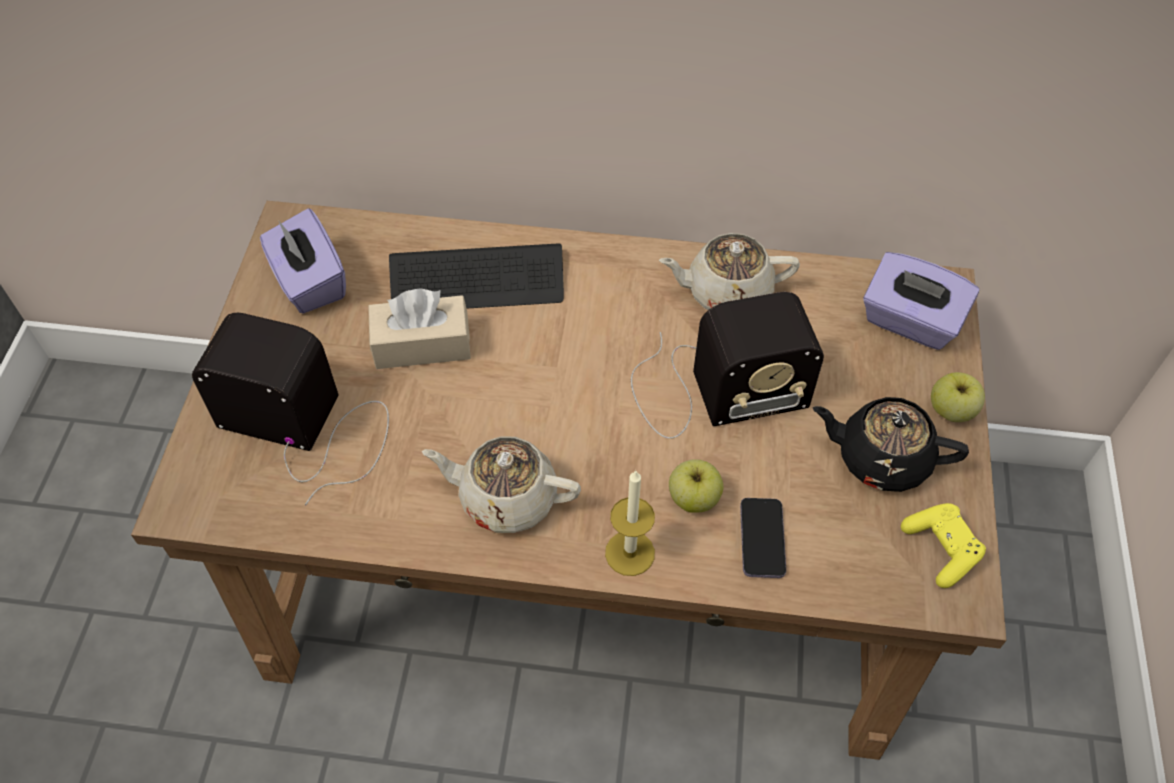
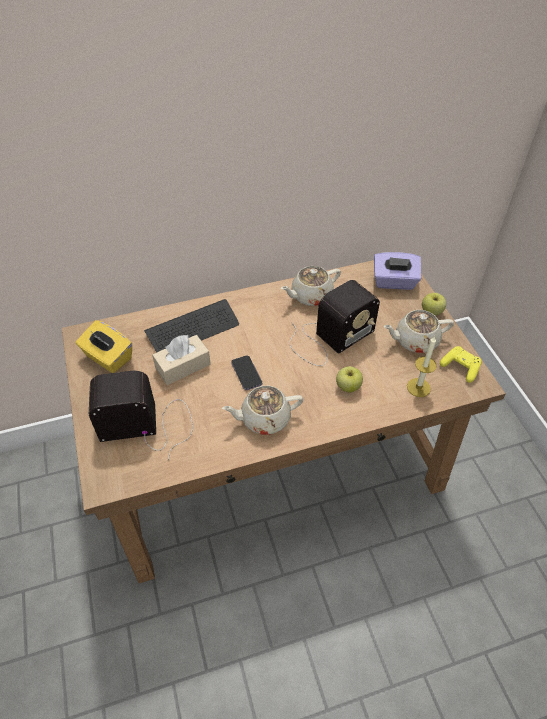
camera: 25 degrees left, 5 degrees down
(309, 282) = (108, 358): purple tissue box -> yellow tissue box
(630, 553) = (334, 420): candle -> candle (418, 387)
(762, 539) = (387, 392): phone -> phone (246, 373)
(880, 458) = (415, 340): black teapot -> beige teapot

